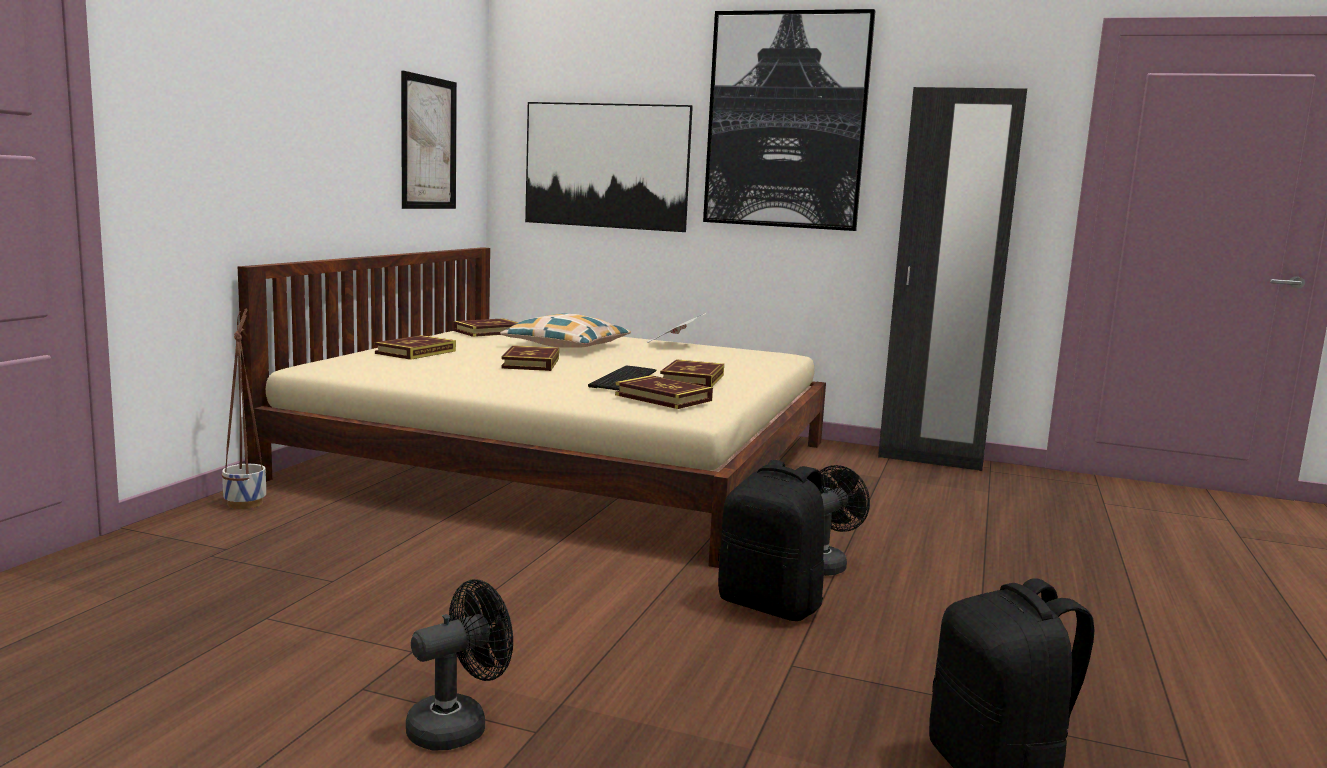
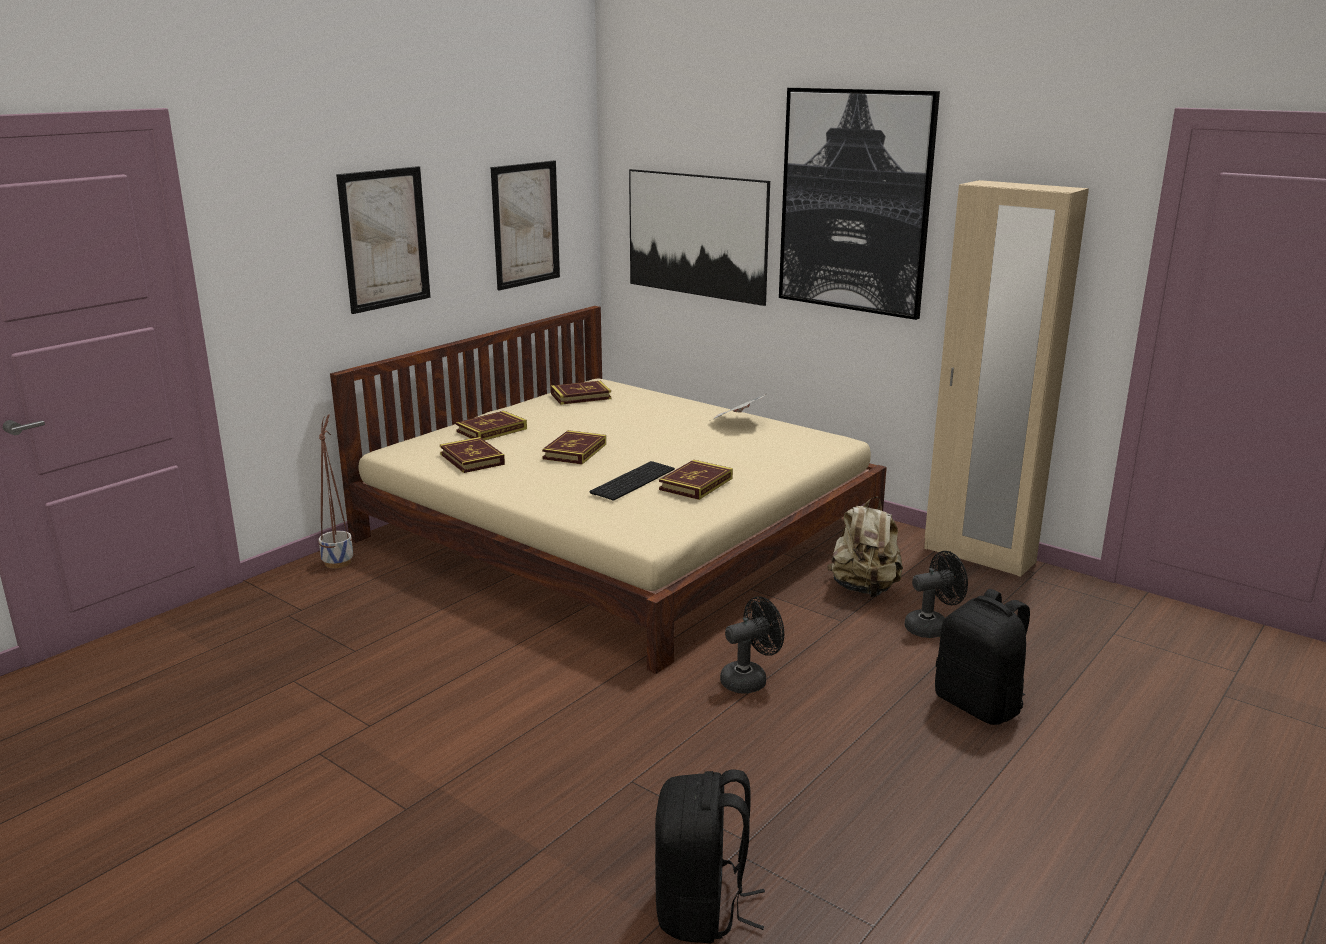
camera: 20 degrees right, 10 degrees up
(301, 119) = (385, 239): none -> picture
(458, 726) = (360, 795): black fan -> black fan (932, 627)
(566, 346) = (633, 422): pillow -> none
(663, 398) = (640, 513): book -> book (472, 459)
(771, 605) = (665, 718): black backpack -> black backpack (979, 705)
(857, 488) = (864, 589): none -> beige backpack
(930, 459) = (978, 555): black wardrobe -> beige wardrobe

